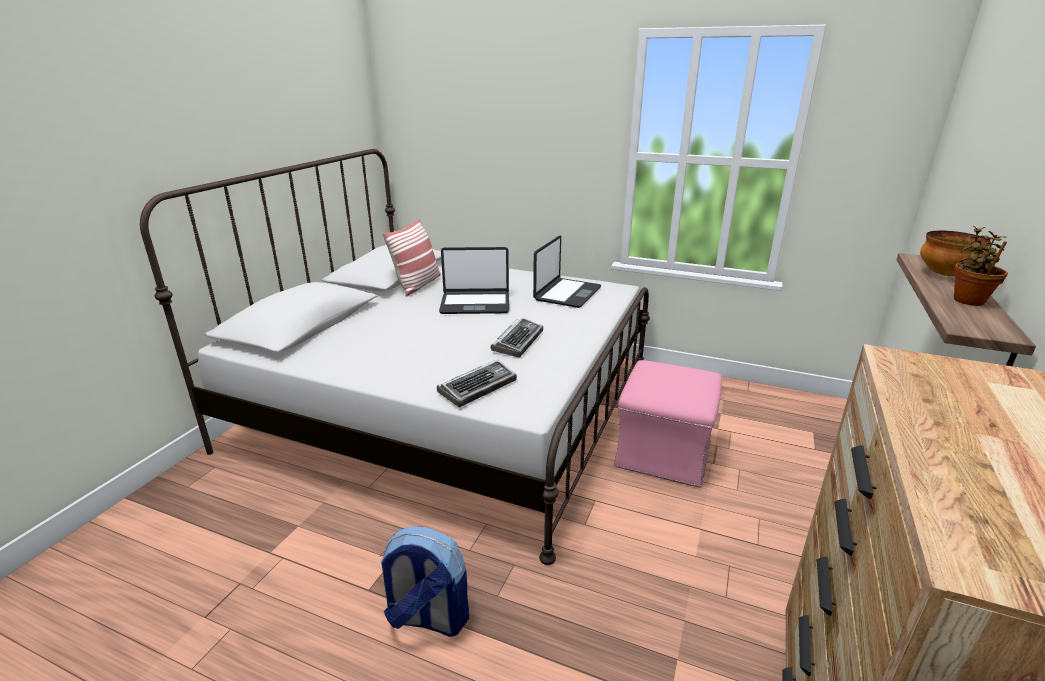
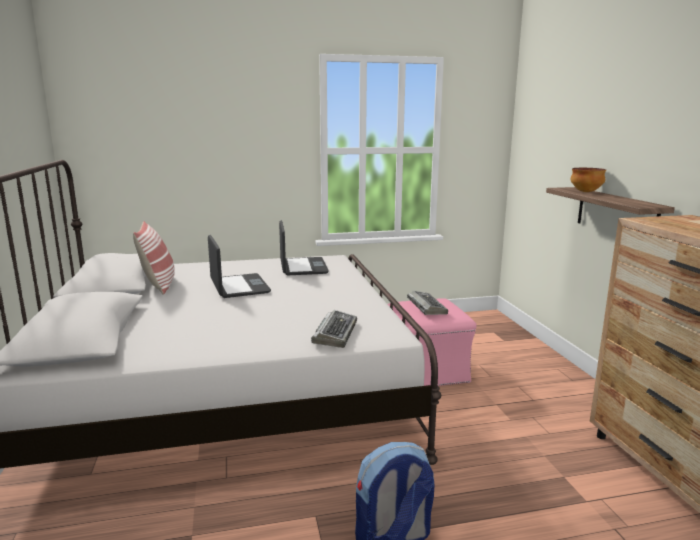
camera: 35 degrees left, 10 degrees down
(475, 304) = (238, 287): laptop -> laptop turned 75 degrees counterclockwise
(518, 341) = (316, 301): keyboard -> keyboard (426, 307)
(968, 299) = (616, 198): potted plant -> none

